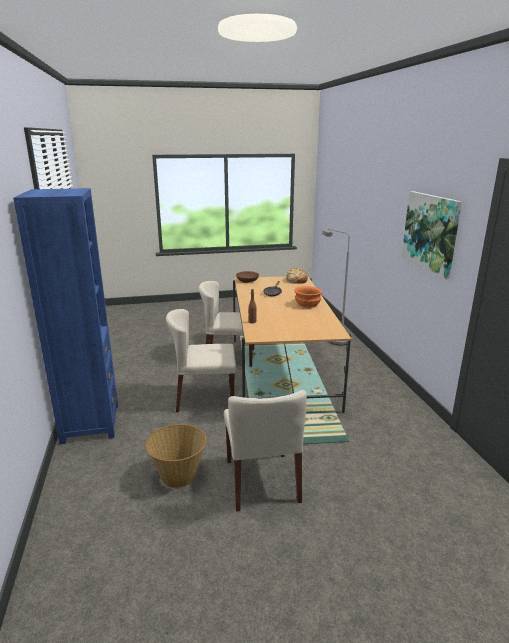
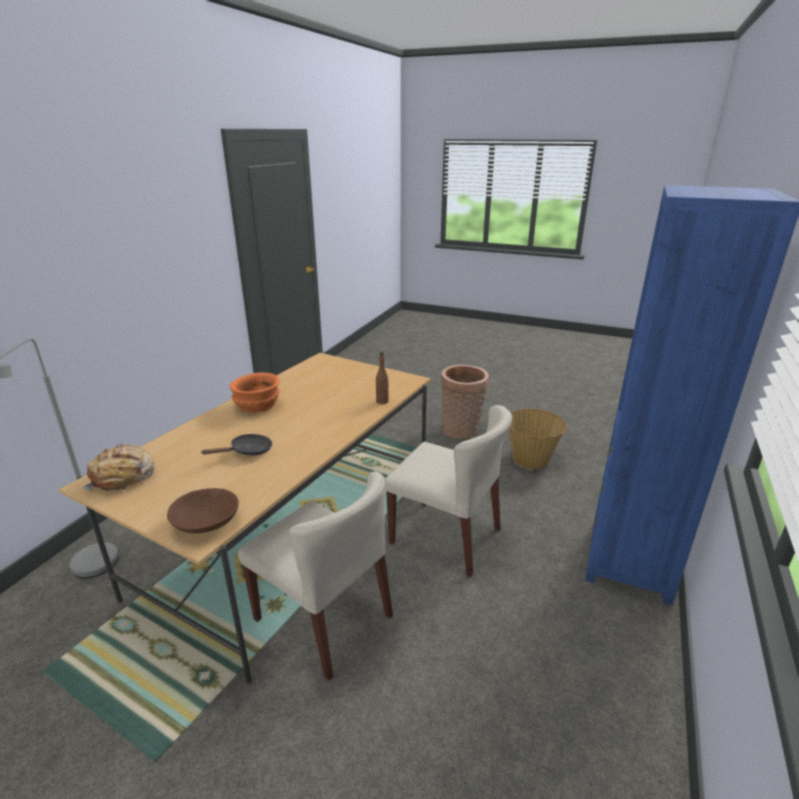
camera: 145 degrees left, 5 degrees up
(262, 481) = (461, 431): beige chair -> basket
(430, 232) = (165, 242): picture -> none

